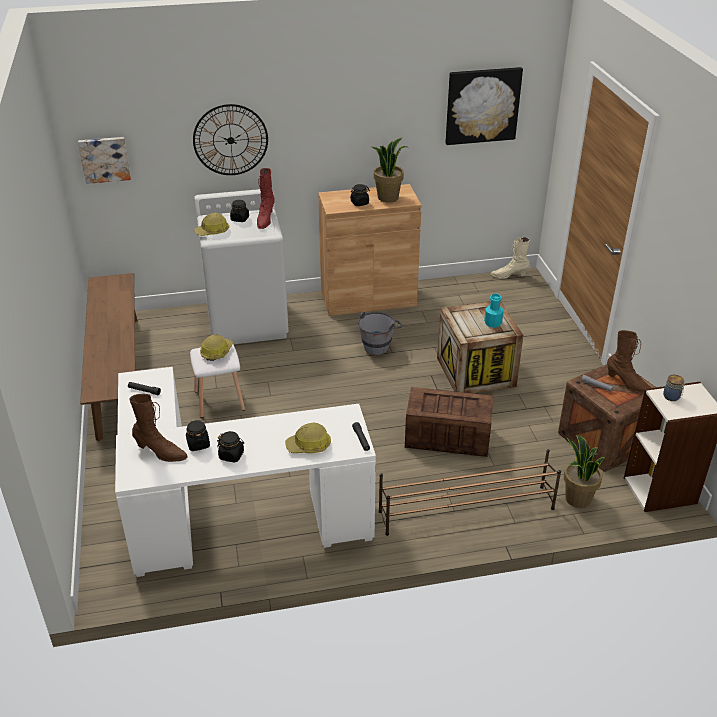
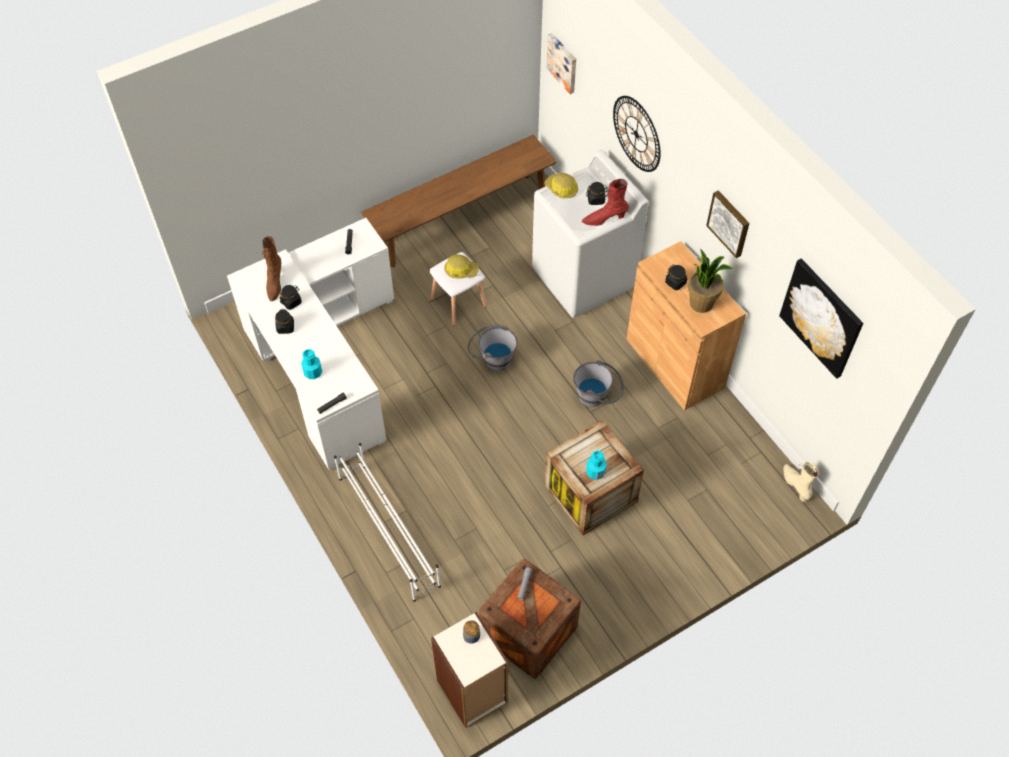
camera: 70 degrees right, 20 degrees up
(300, 394) = (492, 359): none -> grey bucket
(309, 445) = (313, 372): hard hat -> turquoise bottle
(366, 118) = (729, 223): none -> picture
(446, 437) = (478, 492): crate -> none
(465, 510) = (388, 530): brown shoe rack -> white shoe rack
(577, 499) = (434, 619): potted plant -> none
(627, 384) = (539, 613): brown boot -> none

